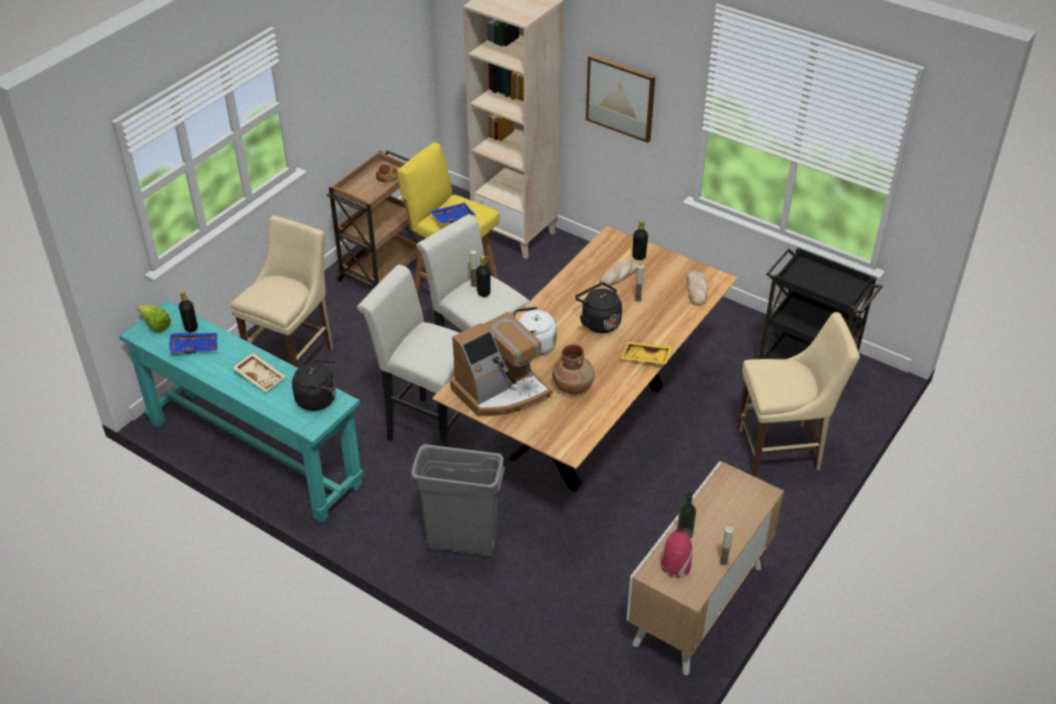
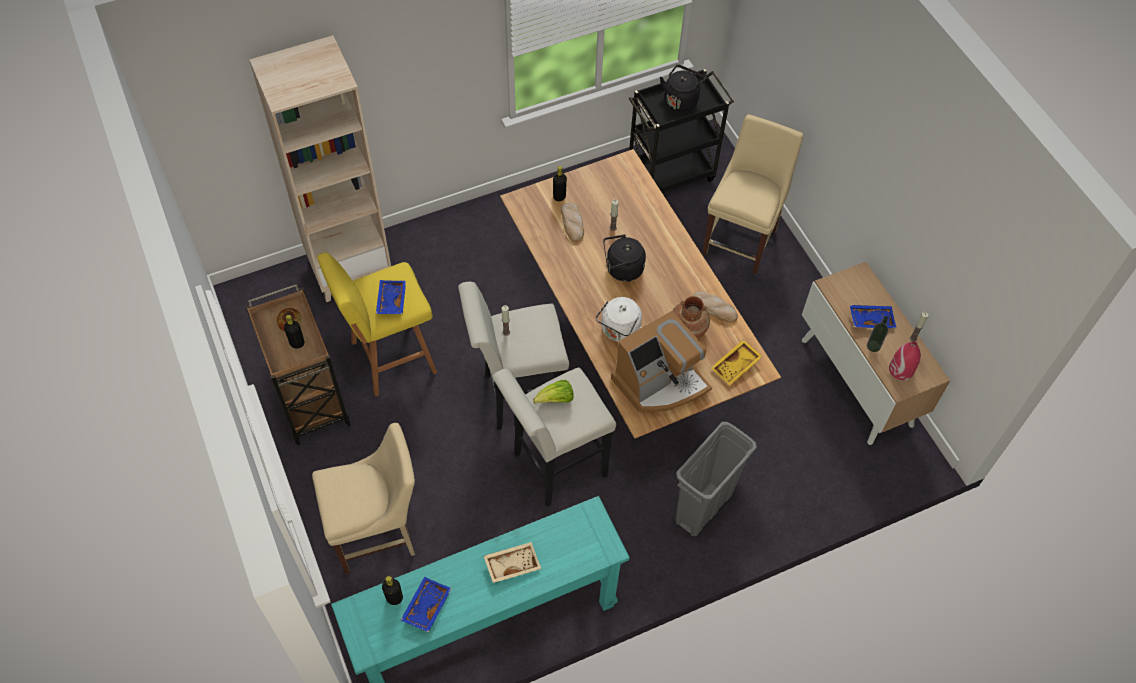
camera: 60 degrees left, 15 degrees up
(156, 325) = (366, 630): lettuce -> lettuce (556, 400)
(294, 356) = (378, 534): beige chair -> beige chair turned 105 degrees clockwise
(319, 399) = (576, 527): black kettle -> black kettle (681, 100)
(484, 293) = (523, 331): black bottle -> black bottle (297, 343)
(501, 391) = (660, 382): coffee machine -> coffee machine turned 60 degrees clockwise
(620, 97) = (415, 82): picture -> none
(645, 358) = (687, 263): yellow tray -> yellow tray (736, 366)
(697, 290) = (630, 183): bread -> bread (714, 308)
(715, 520) = (871, 319): none -> blue tray

